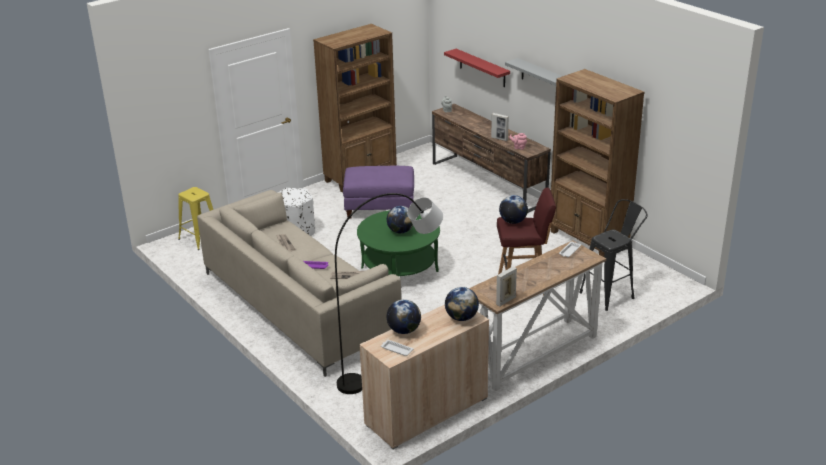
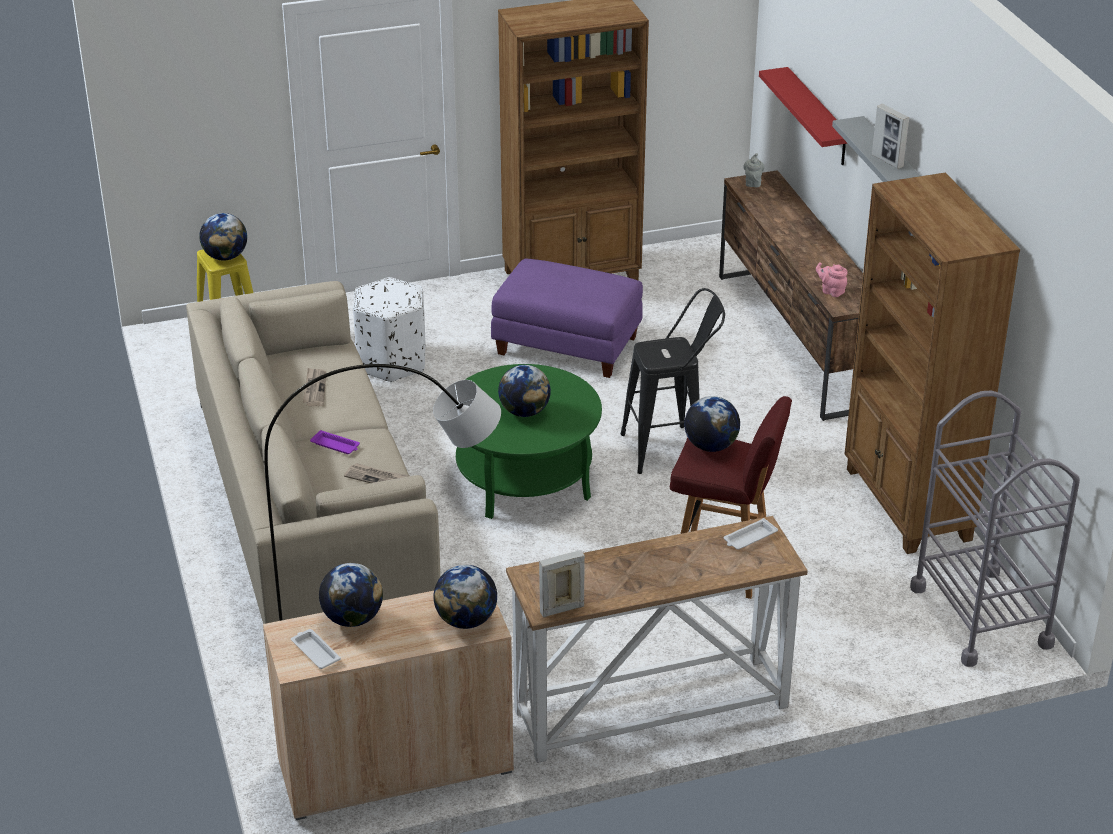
camera: 20 degrees right, 5 degrees up
(196, 193) = (225, 257): none -> globe
(499, 139) = (808, 264): picture frame -> picture frame (887, 161)
(611, 294) = (875, 627): black stool -> black stool (671, 448)
(653, 278) = (980, 616): none -> grey cart

